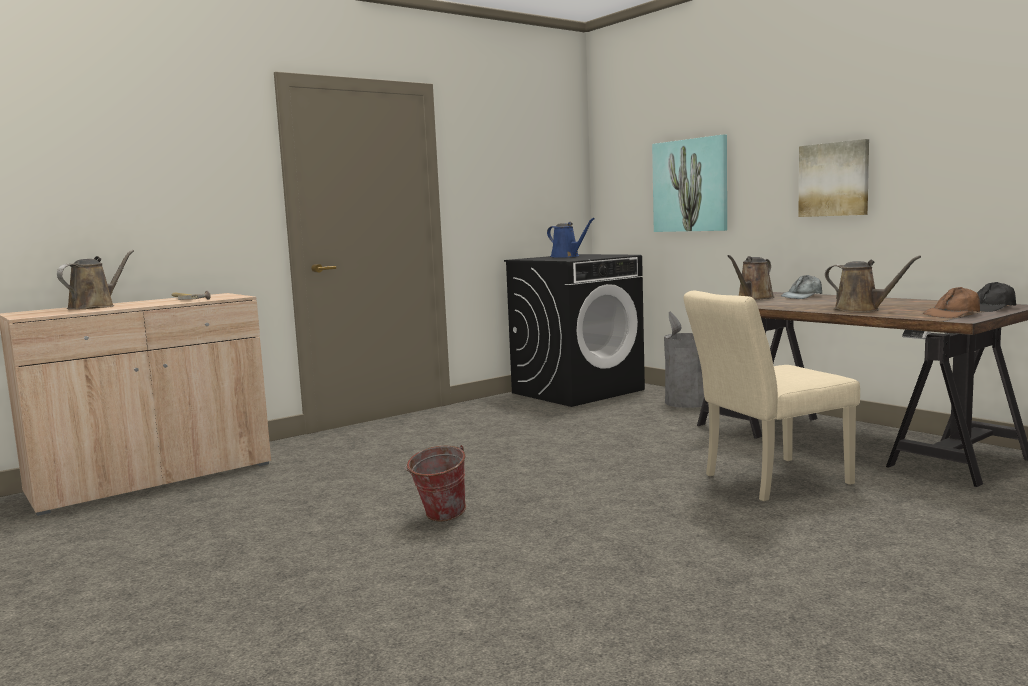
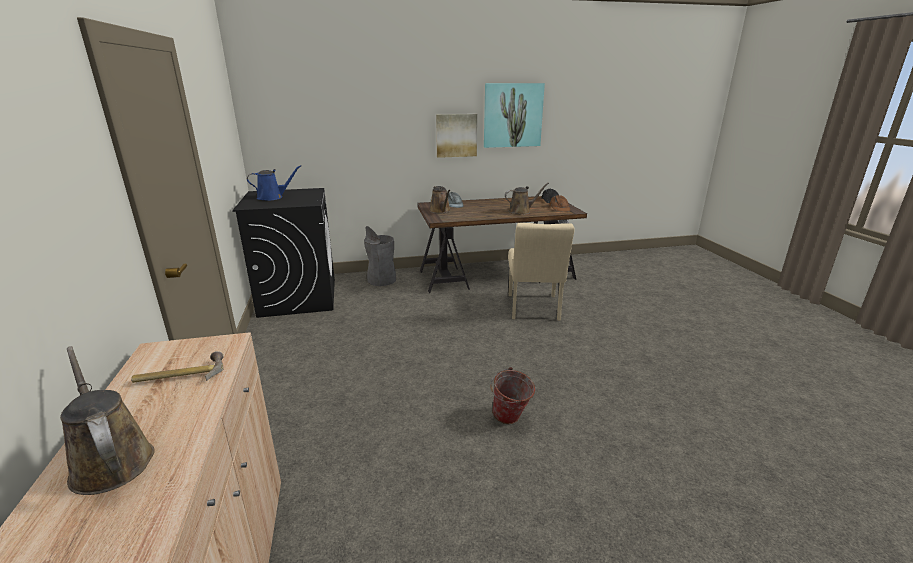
camera: 65 degrees left, 15 degrees up
(690, 185) = (349, 135): picture -> picture (513, 115)

